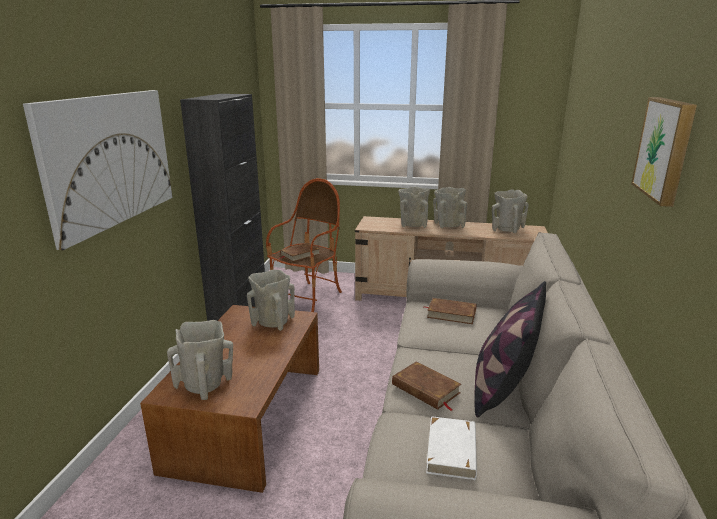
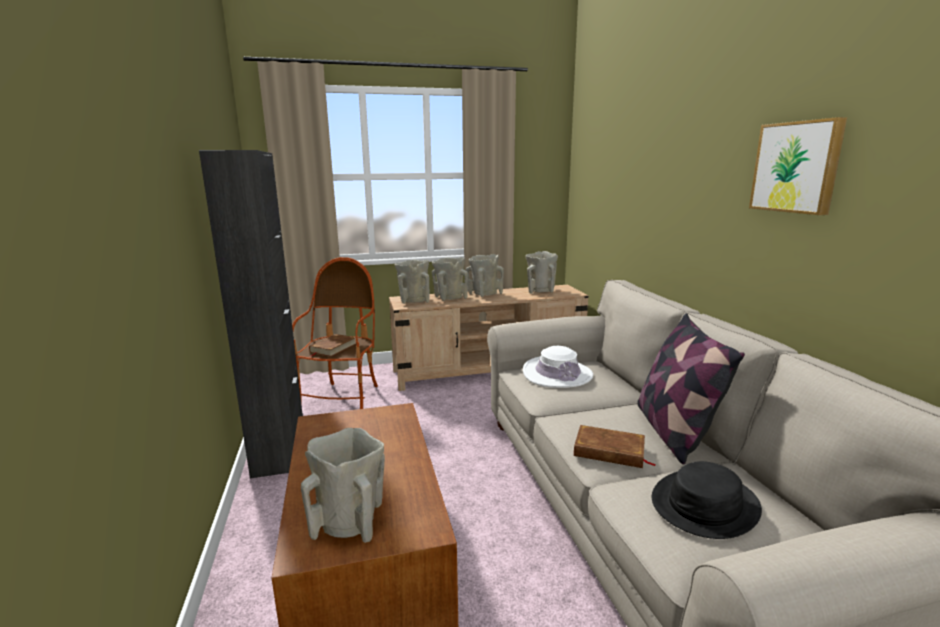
camera: 25 degrees left, 5 degrees down
(109, 160) = (141, 222): picture -> none
(272, 322) = (370, 424): beige vase -> beige vase (414, 301)
(451, 314) = (557, 374): brown book -> white hat
(452, 451) = (705, 504): white book -> black hat

